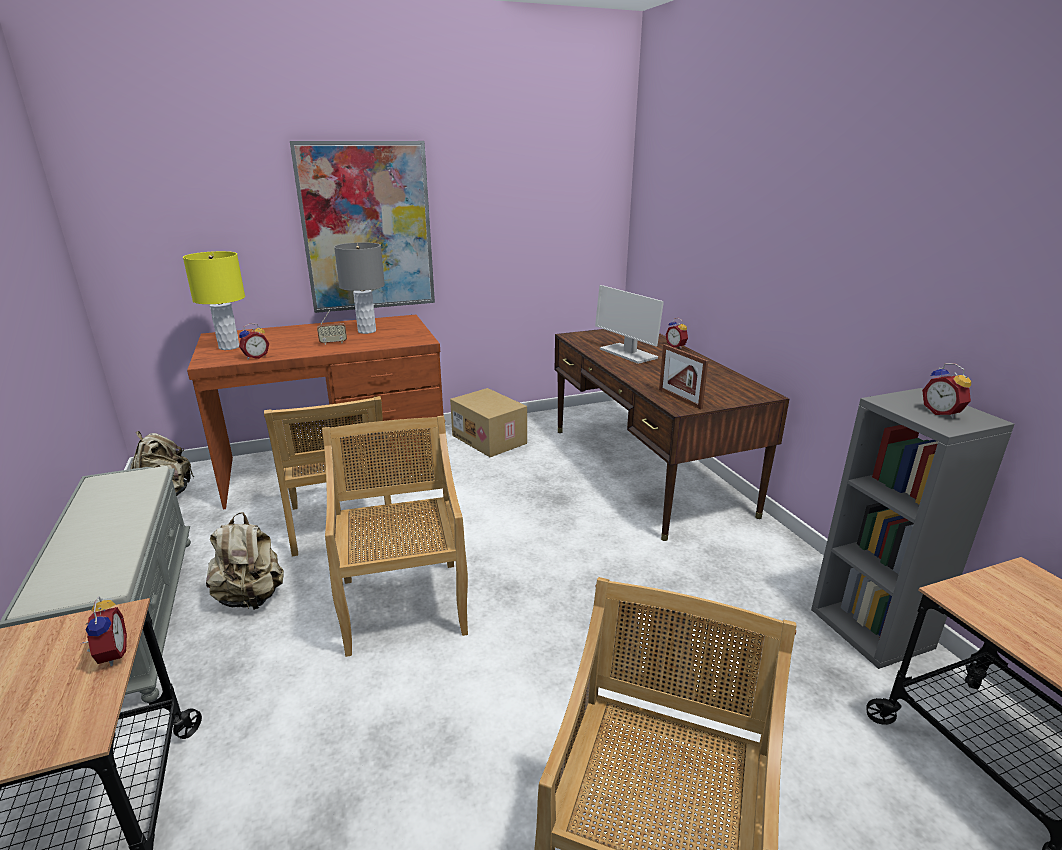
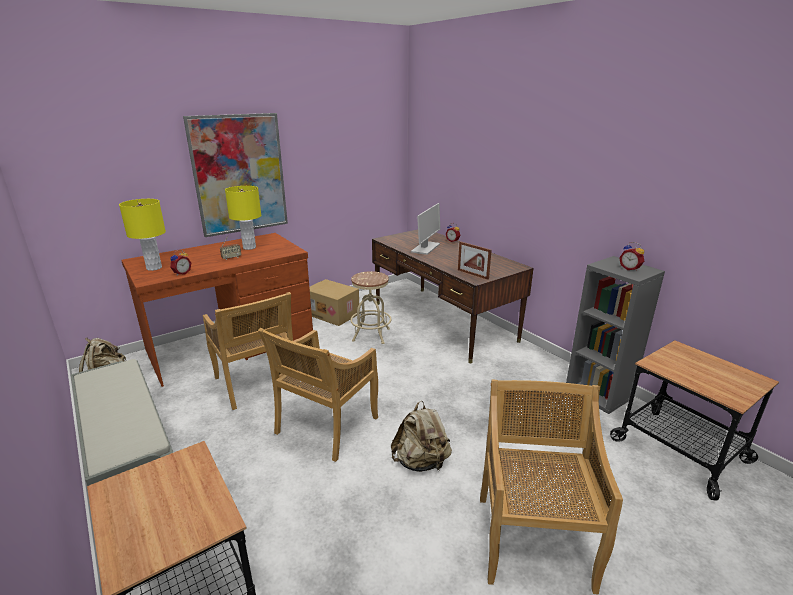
camera: 15 degrees left, 0 degrees up
(110, 655) = (204, 477): alarm clock -> none
(251, 597) = (218, 441): beige backpack -> beige backpack (421, 462)
(367, 331) = (249, 247): grey table lamp -> yellow table lamp
(403, 604) = (326, 426): beige chair -> beige chair turned 120 degrees counterclockwise
(530, 476) = (371, 335): none -> beige stool
(627, 353) = (425, 248): monitor -> monitor turned 105 degrees counterclockwise

